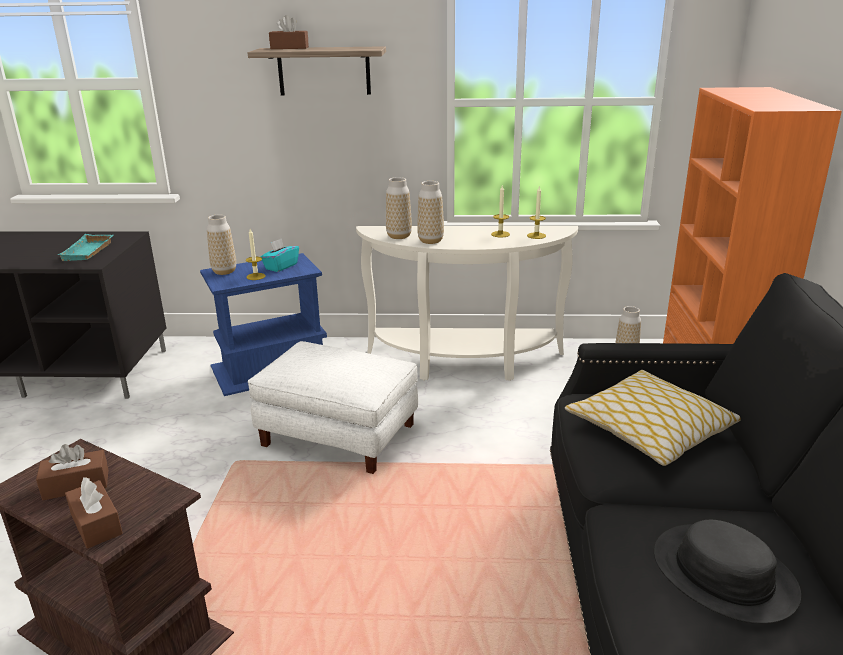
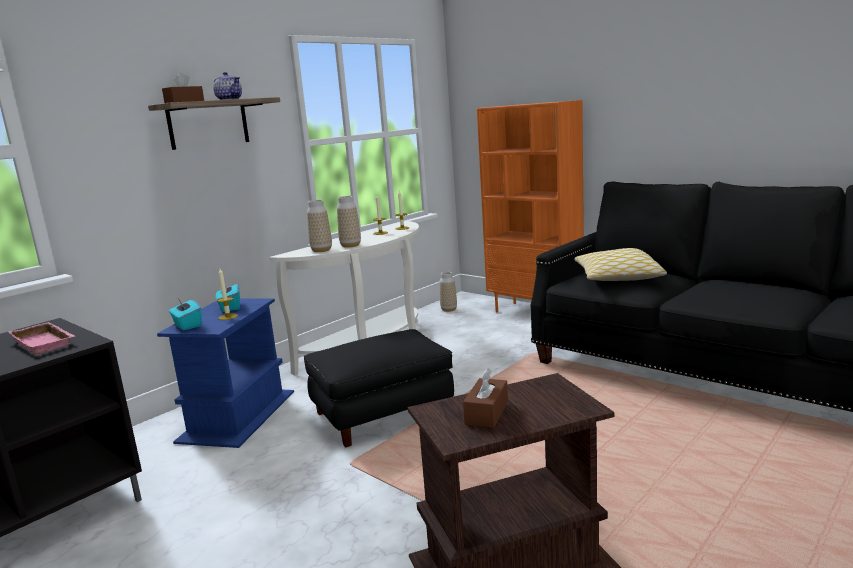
camera: 50 degrees left, 10 degrees down
(89, 252) = (46, 342): turquoise tray -> pink tray
(96, 524) = (557, 409): brown tissue box -> none
(224, 271) = (187, 325): vase -> turquoise tissue box
(332, 48) = (230, 99): none -> teapot
(339, 434) = (383, 412): white ottoman -> black ottoman
(723, 574) = (749, 291): black hat -> none

